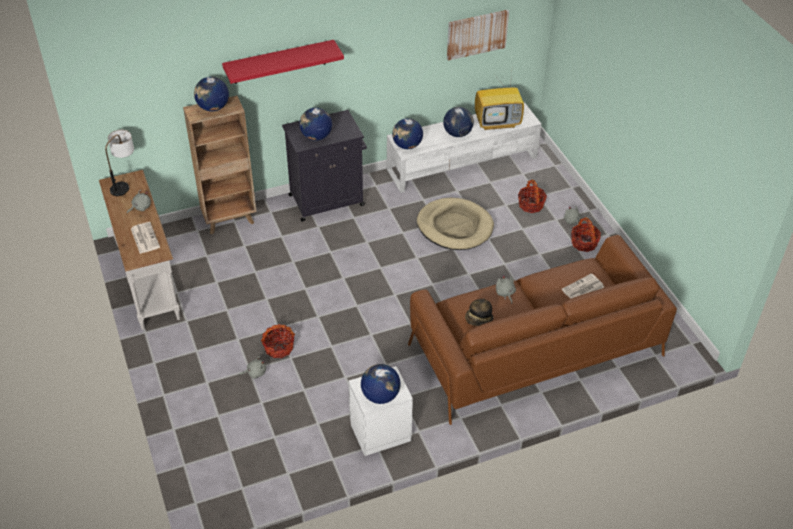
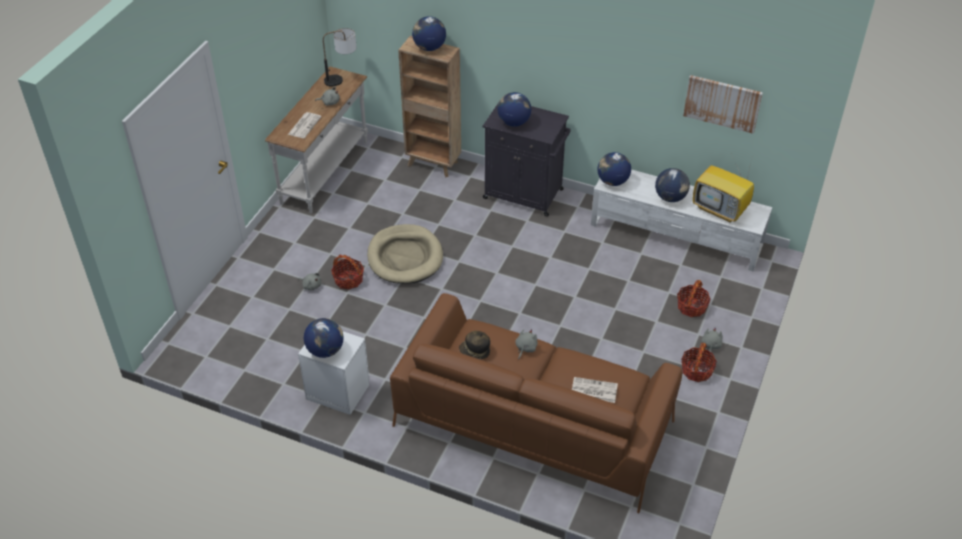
camera: 45 degrees right, 0 degrees up
(279, 62) = (507, 35): red shelf -> none
(455, 227) = (599, 281): beige dog bed -> beige dog bed (405, 257)

